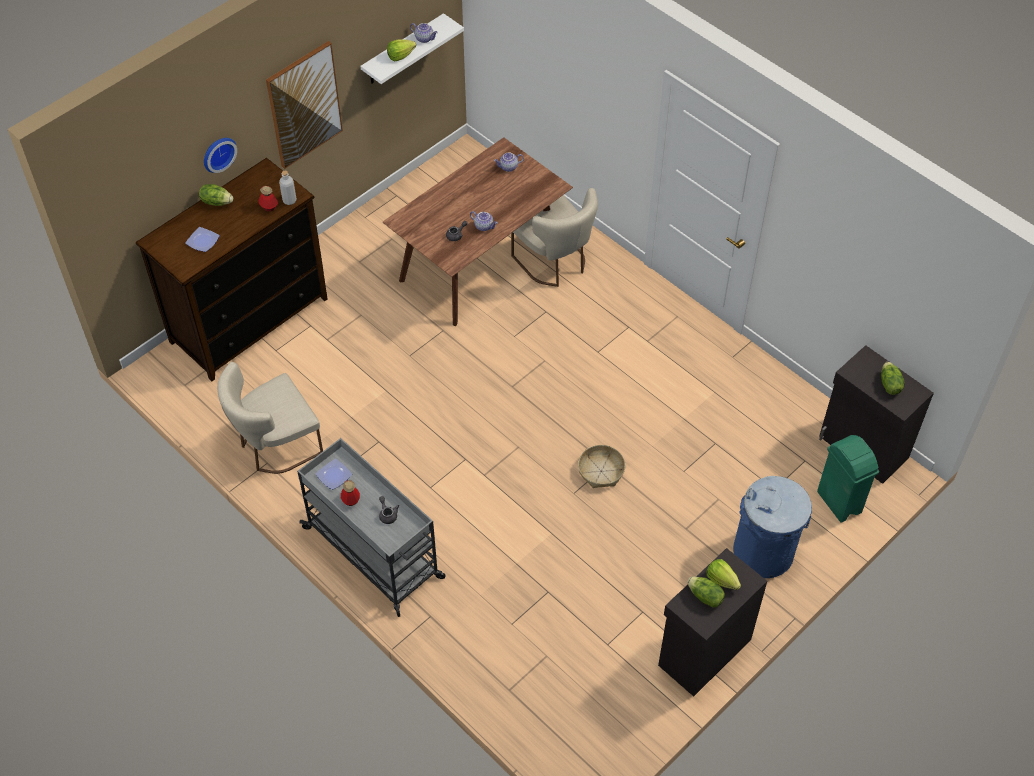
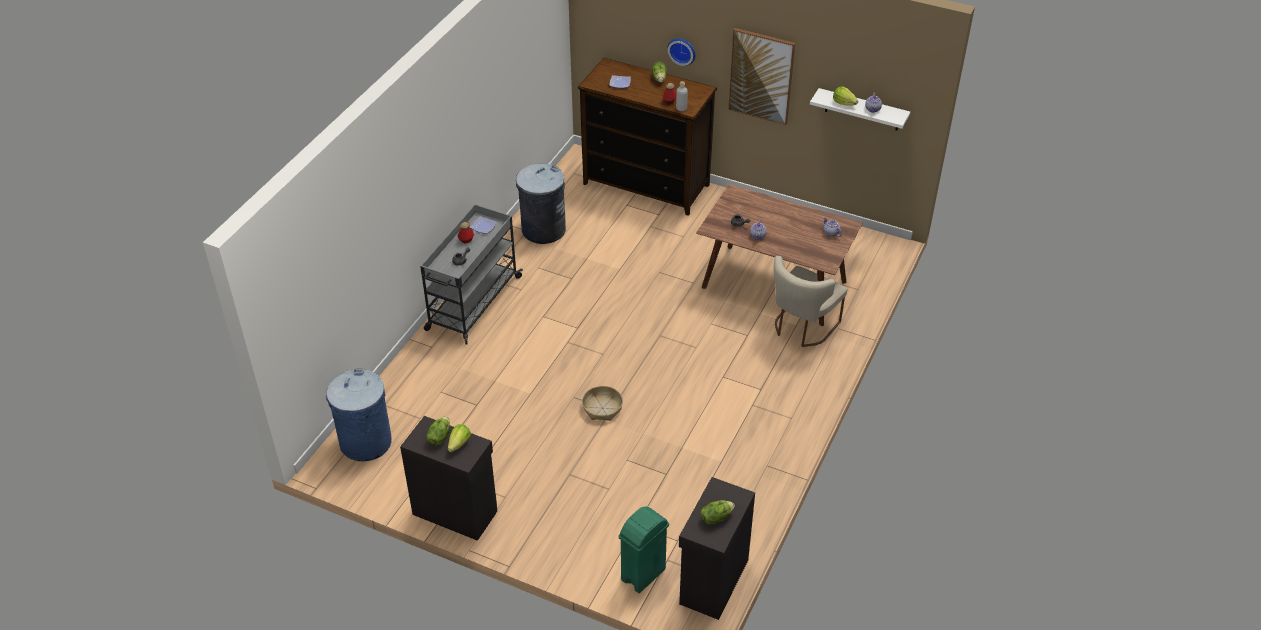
camera: 70 degrees right, 10 degrees down
(275, 446) = (543, 230): beige chair -> grey trash can
(763, 552) = (566, 531): blue trash can -> blue trash can (365, 442)

